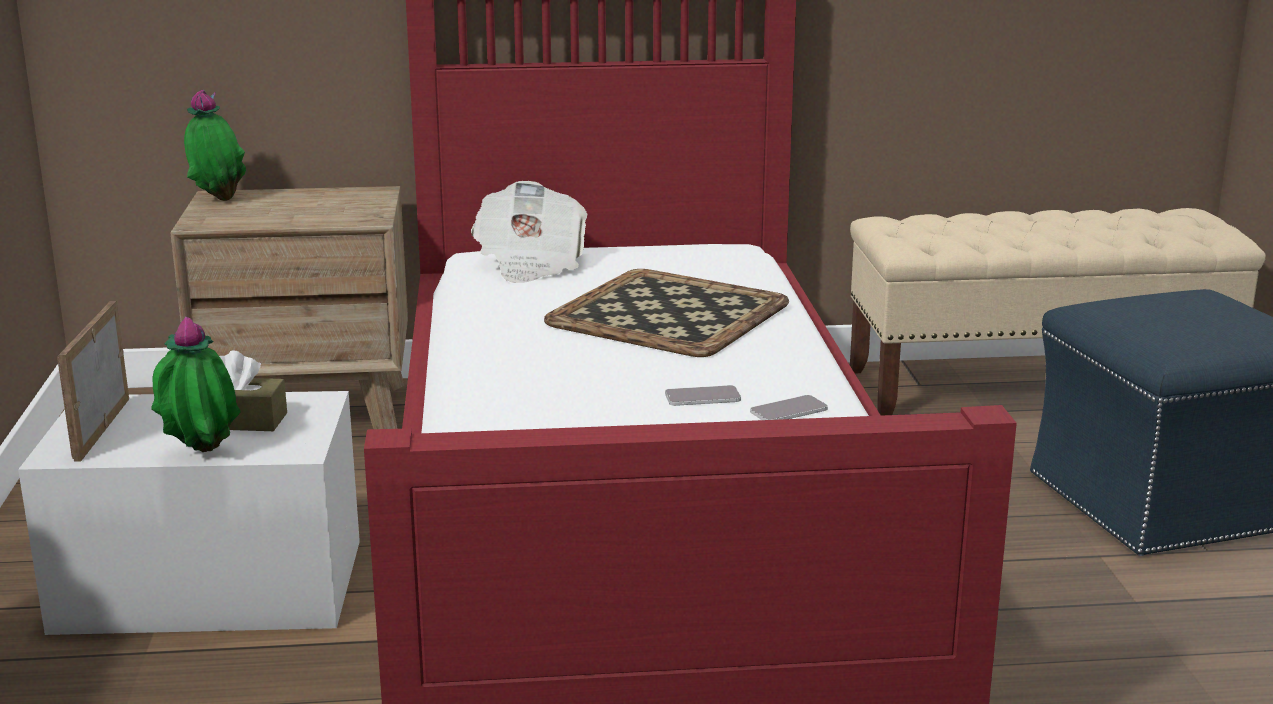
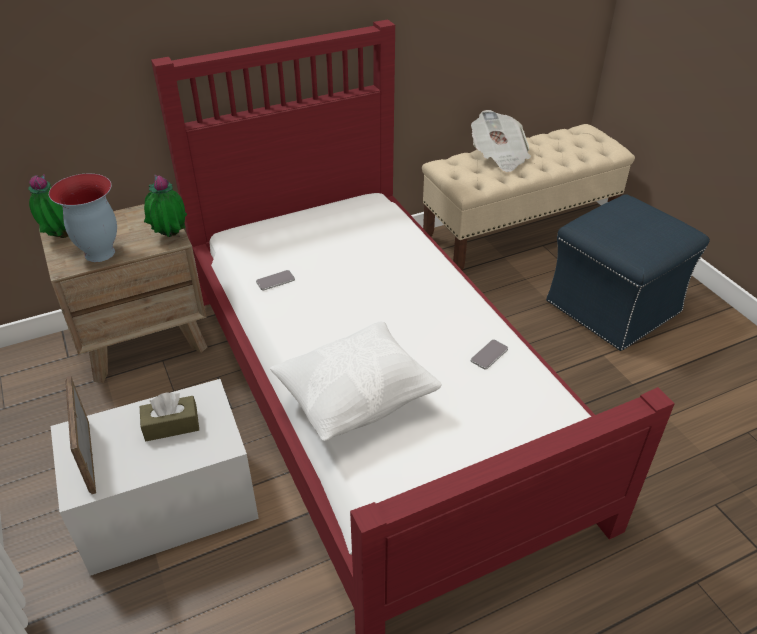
camera: 20 degrees left, 20 degrees up
(200, 455) = (168, 466): potted plant -> potted plant (170, 238)
(256, 218) = (99, 253): none -> vase
(525, 420) = (356, 400): none -> white pillow
(530, 264) = (270, 242): newspaper -> newspaper (499, 156)
(669, 314) = (377, 277): tray -> none
(702, 397) = (439, 353): phone -> phone (275, 281)

